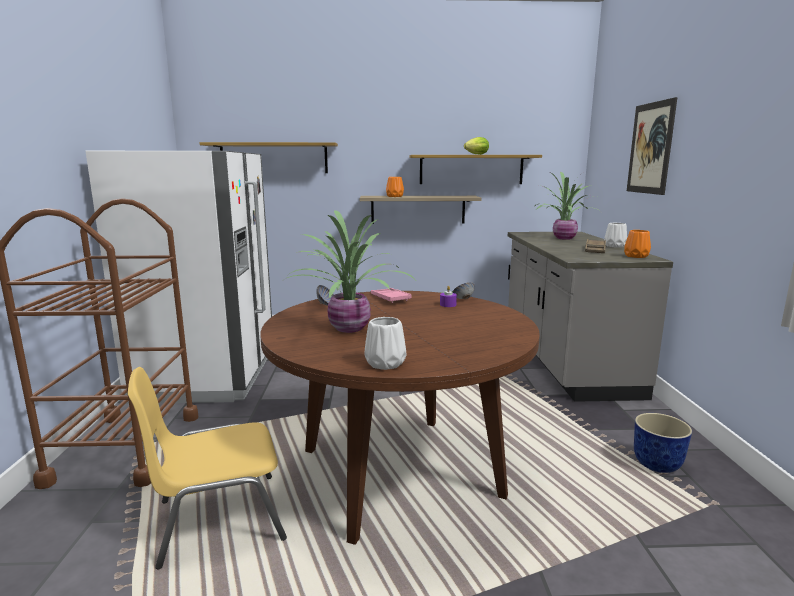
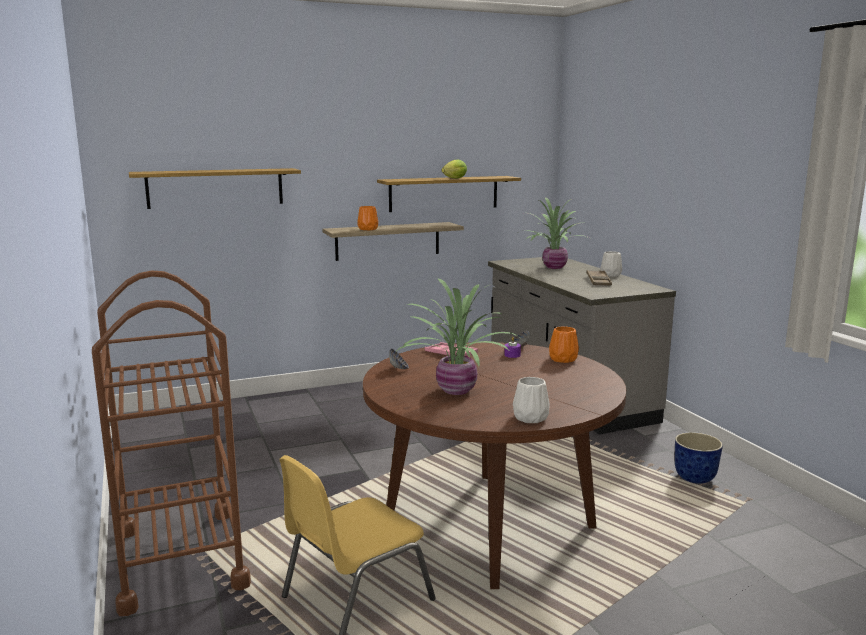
camera: 20 degrees left, 0 degrees up
(208, 375) = (192, 467): white fridge -> none
(636, 256) = (641, 287): orange vase -> orange vase (563, 359)
(650, 148) = (639, 180): picture -> none

